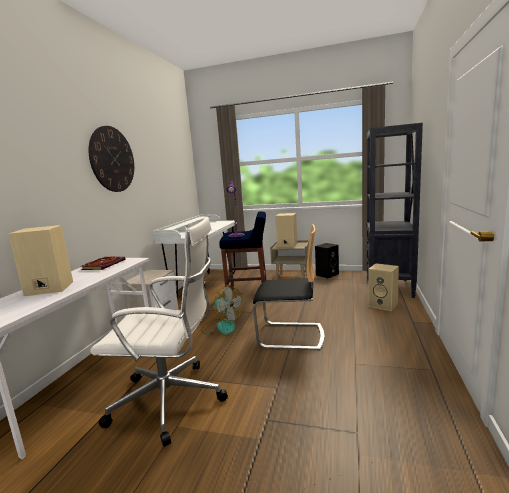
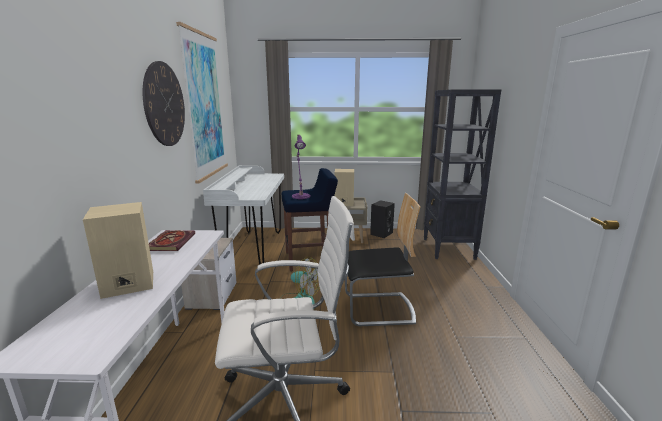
camera: 15 degrees left, 5 degrees up
(159, 163) = (204, 106): none -> picture
(384, 305) = (452, 268): beige speaker -> none

